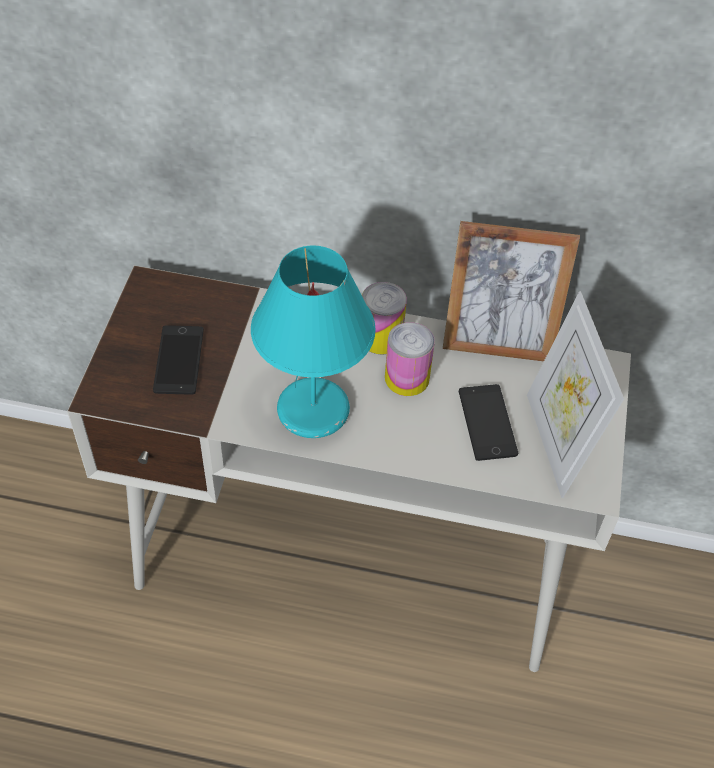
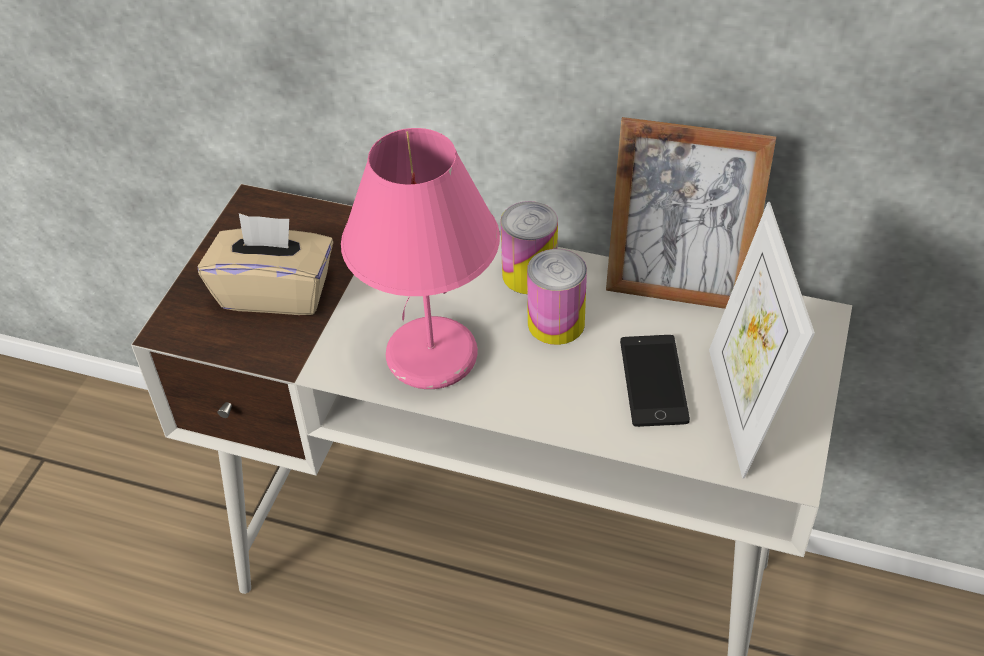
camera: 10 degrees right, 5 degrees down
(179, 360) = (275, 292): phone -> beige tissue box
(313, 412) = (431, 358): turquoise table lamp -> pink table lamp

